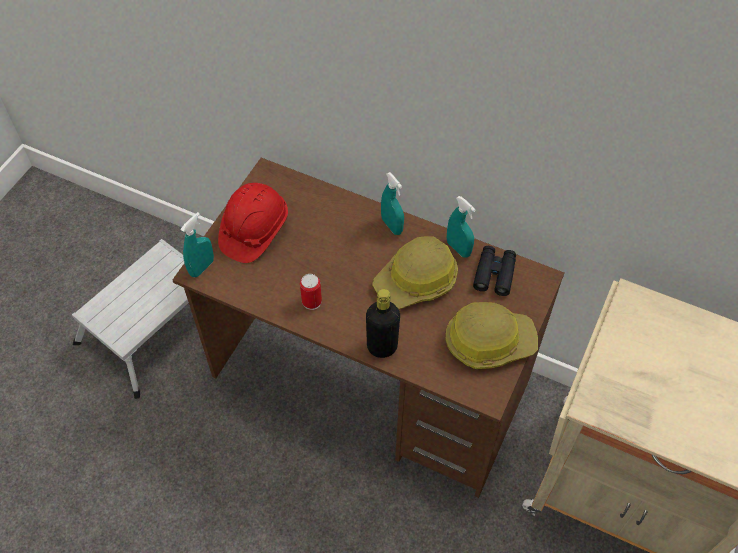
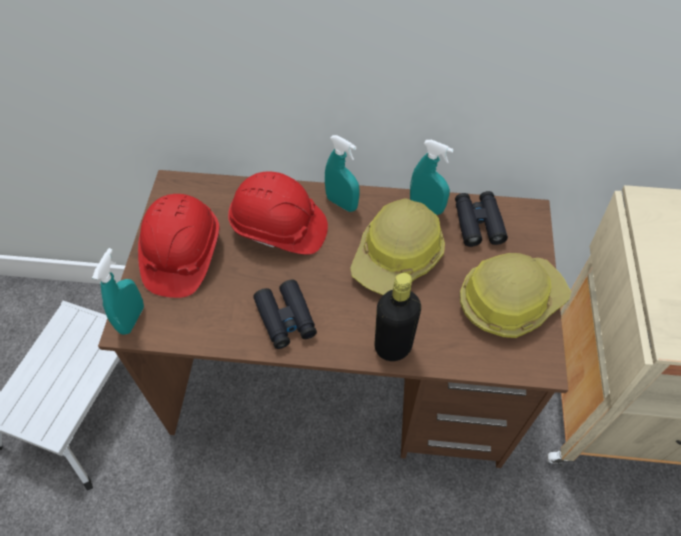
camera: 20 degrees left, 0 degrees up
(311, 302) = (286, 319): can -> black binoculars
(334, 231) = (279, 228): none -> red hard hat

